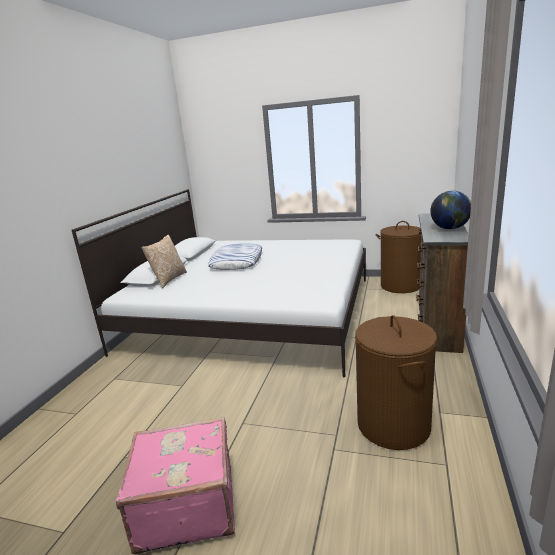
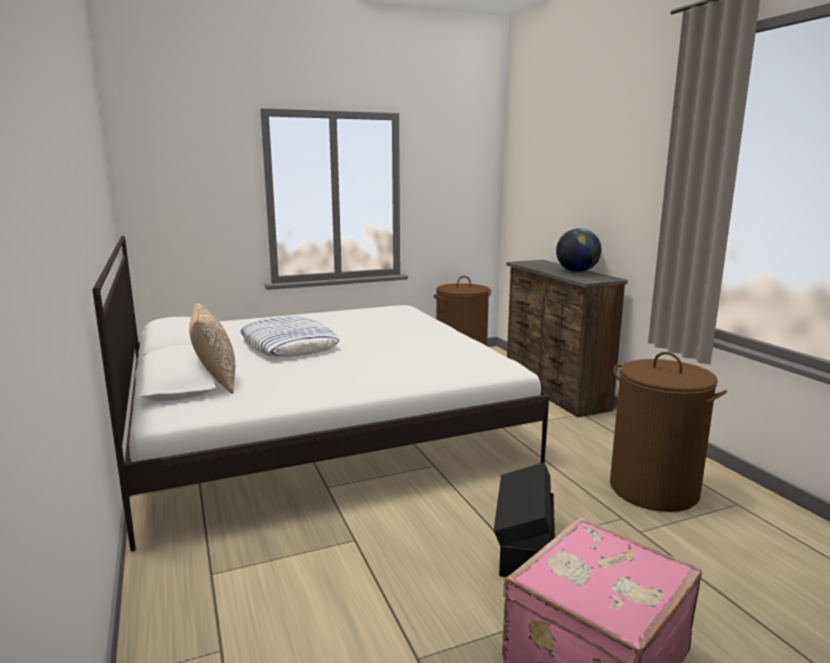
camera: 40 degrees left, 5 degrees down
(251, 425) = (525, 546): none -> black storage box

